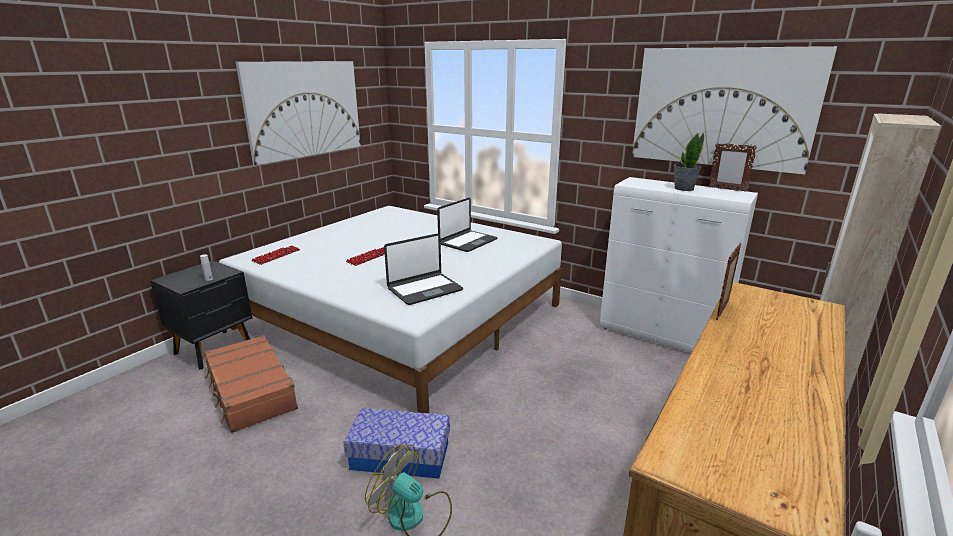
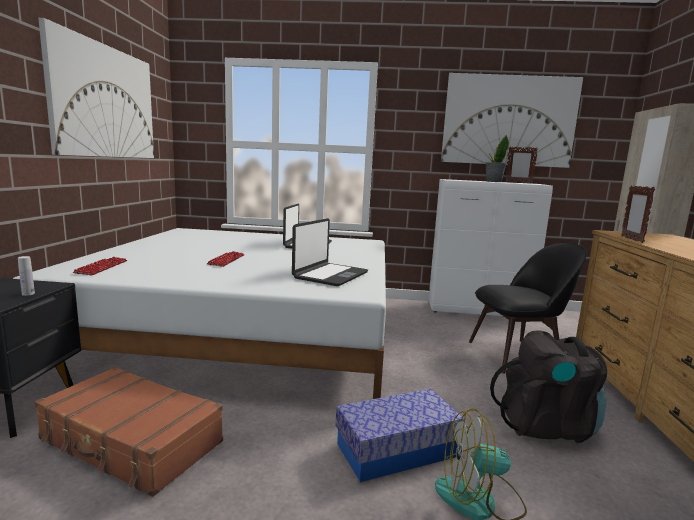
camera: 30 degrees left, 10 degrees down
(554, 481) = (546, 425): none -> black backpack
(630, 402) = (517, 355): none -> black chair

